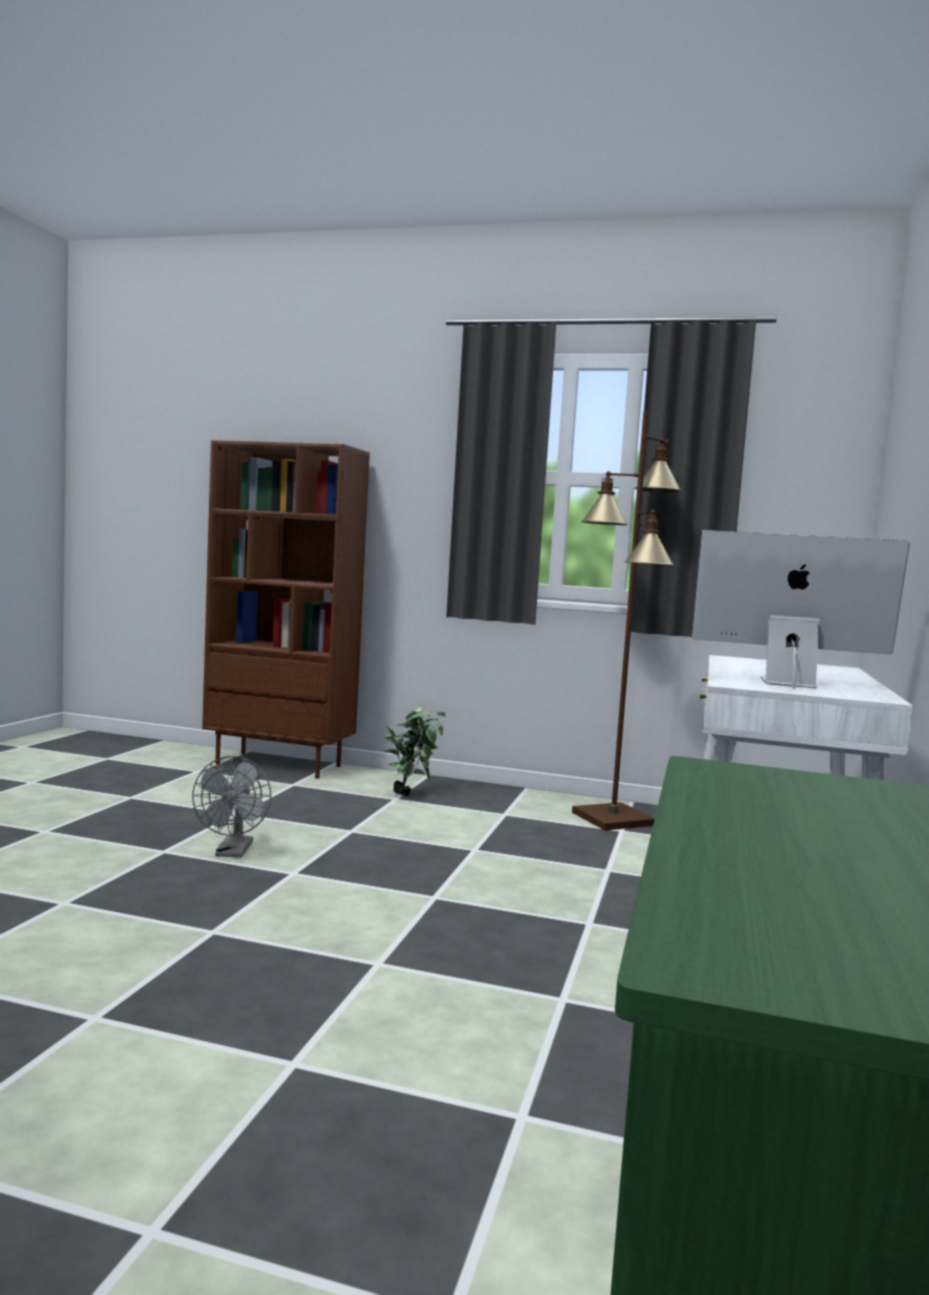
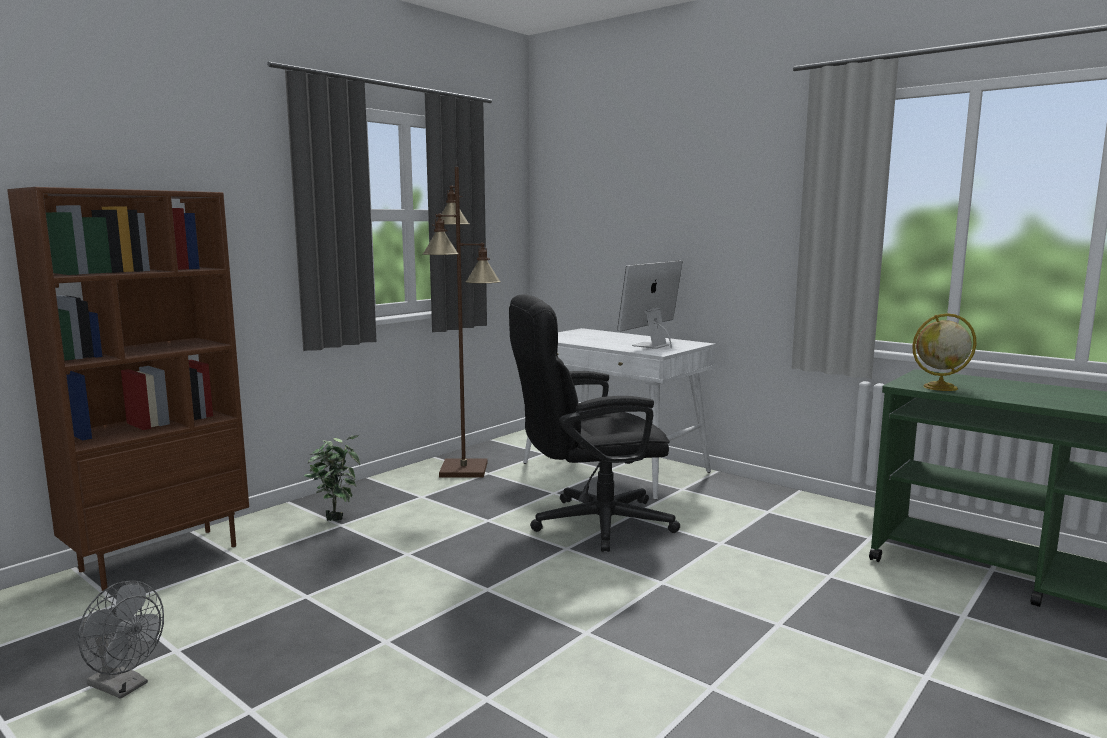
camera: 65 degrees left, 5 degrees up
(233, 852) = (418, 608): grey fan -> grey fan (124, 687)
(526, 901) = (588, 524): none -> black office chair
(734, 787) = (939, 387): none -> globe

